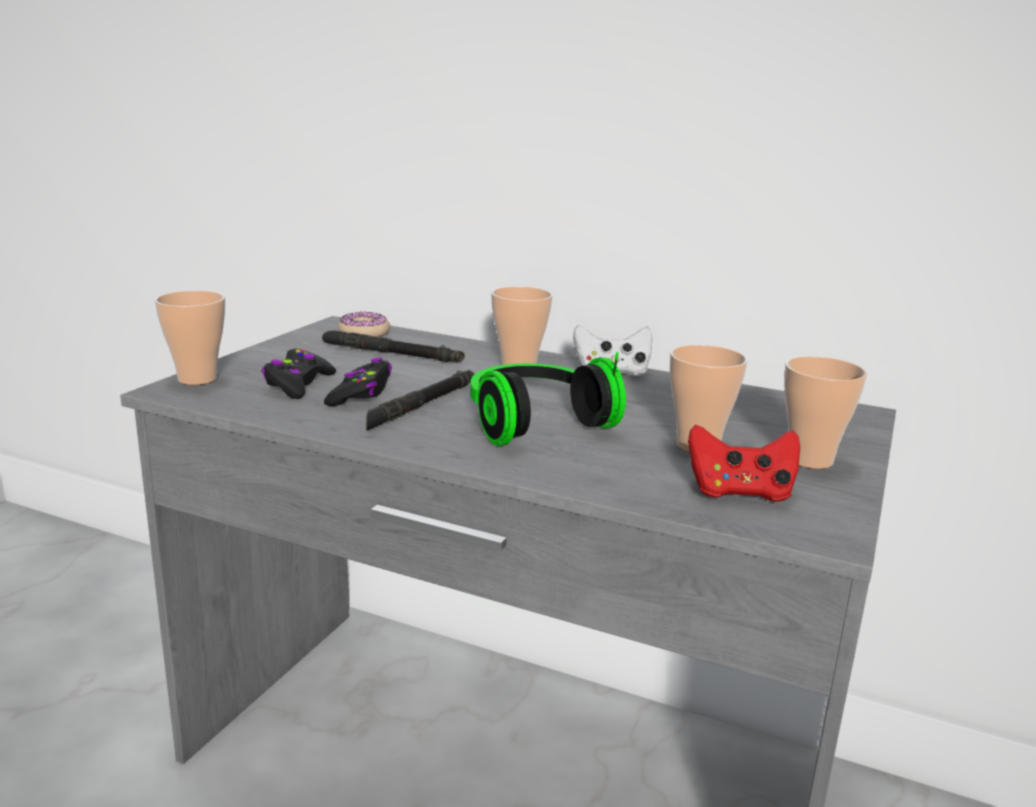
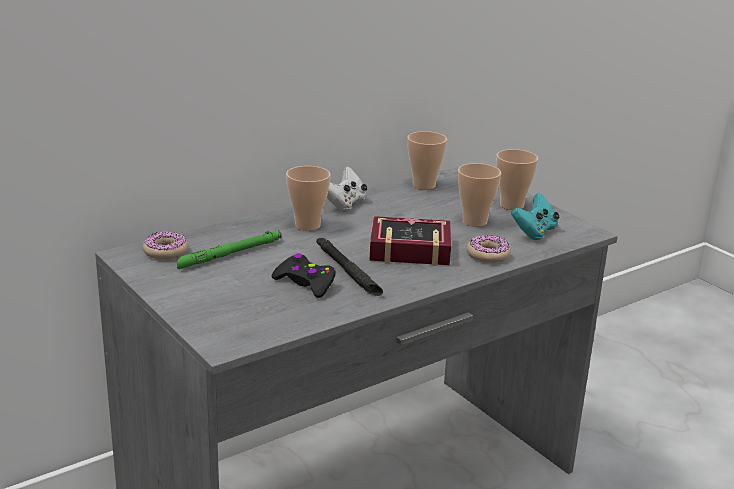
camera: 60 degrees left, 5 degrees up
(197, 379) = (209, 331): cup -> cup (424, 185)
(298, 384) = (262, 298): black game controller -> none
(392, 354) = (230, 254): black flashlight -> green flashlight
(534, 422) = (406, 248): headphones -> book
(595, 473) = (487, 255): none -> donut
(740, 492) = (534, 232): red game controller -> turquoise game controller

